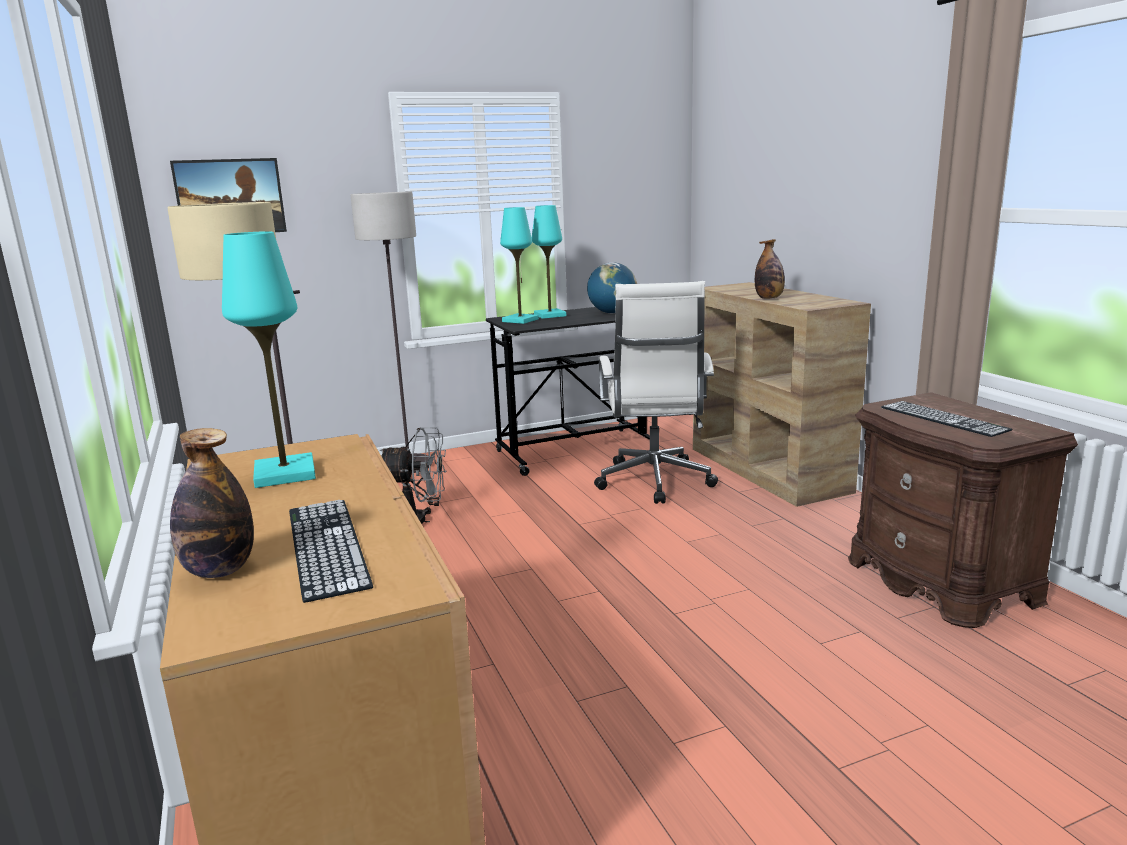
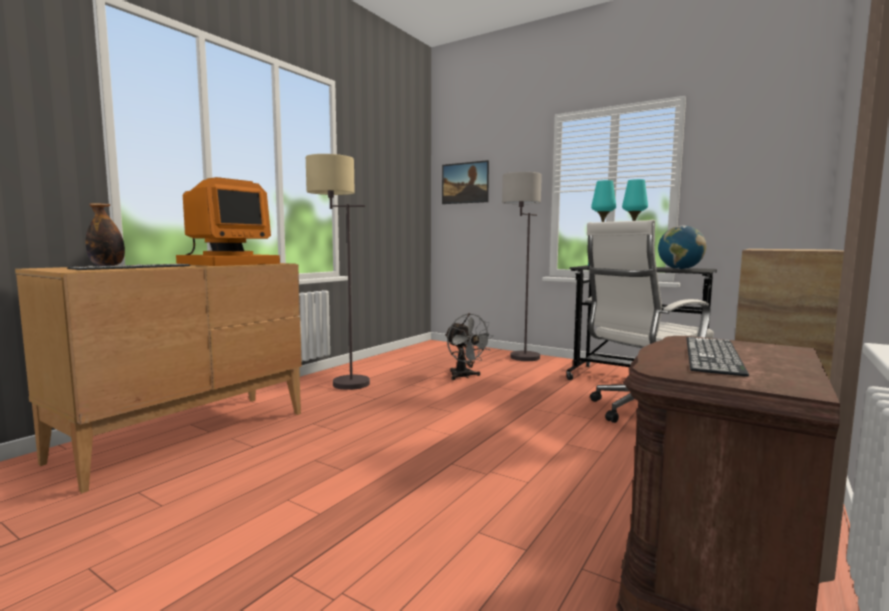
camera: 55 degrees right, 10 degrees down
(284, 474) = (228, 263): turquoise table lamp -> monitor
(769, 298) = (765, 249): bottle -> none

